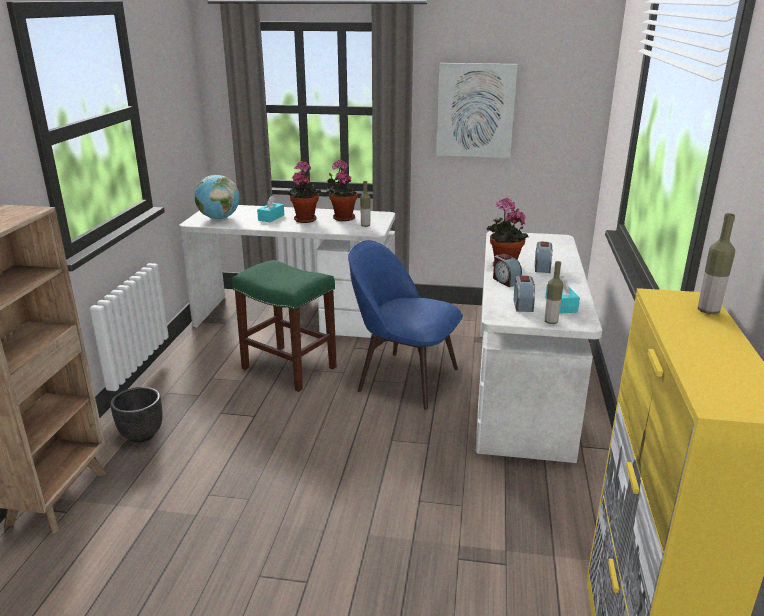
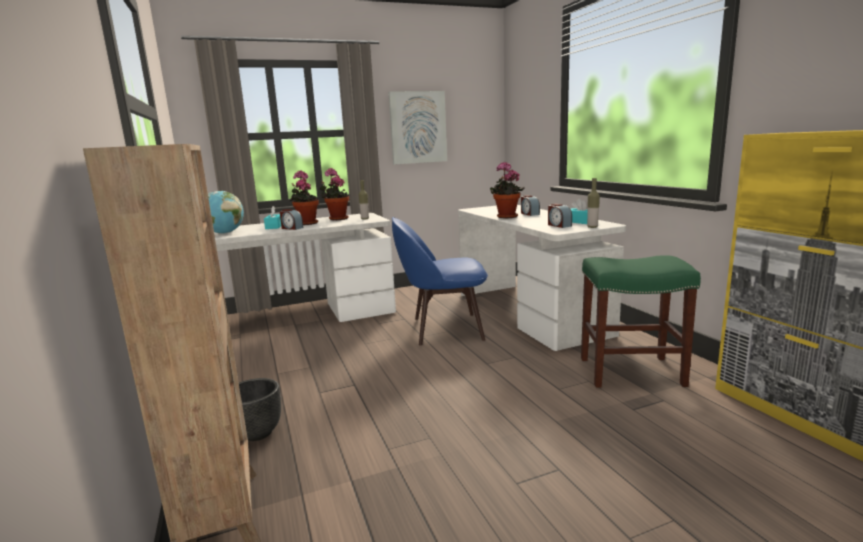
camera: 30 degrees left, 10 degrees down
(288, 368) = (341, 348): green stool -> green stool (629, 372)
(505, 281) = (522, 220): alarm clock -> alarm clock (291, 228)
(708, 311) = (806, 131): bottle -> none

